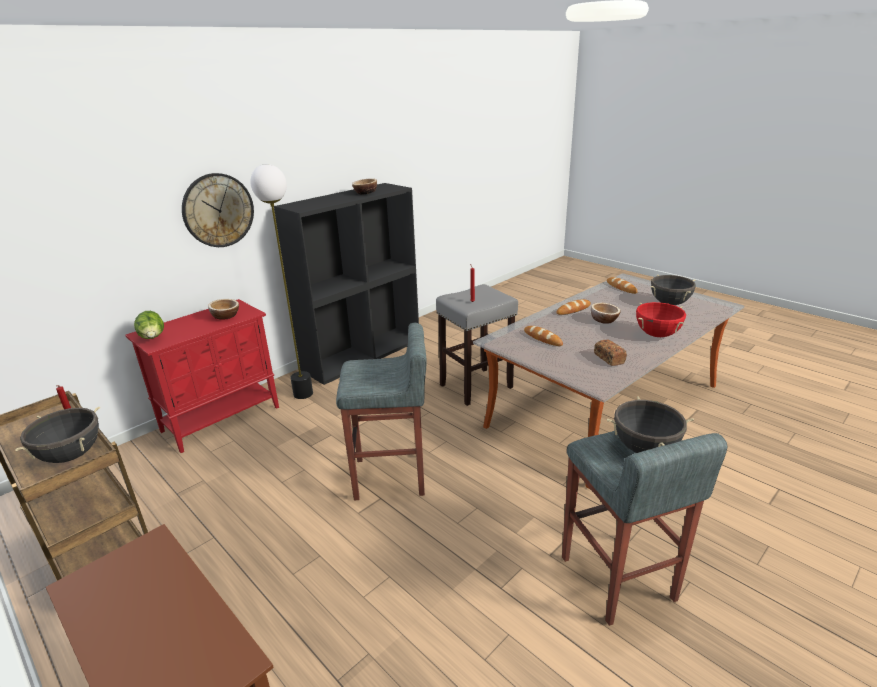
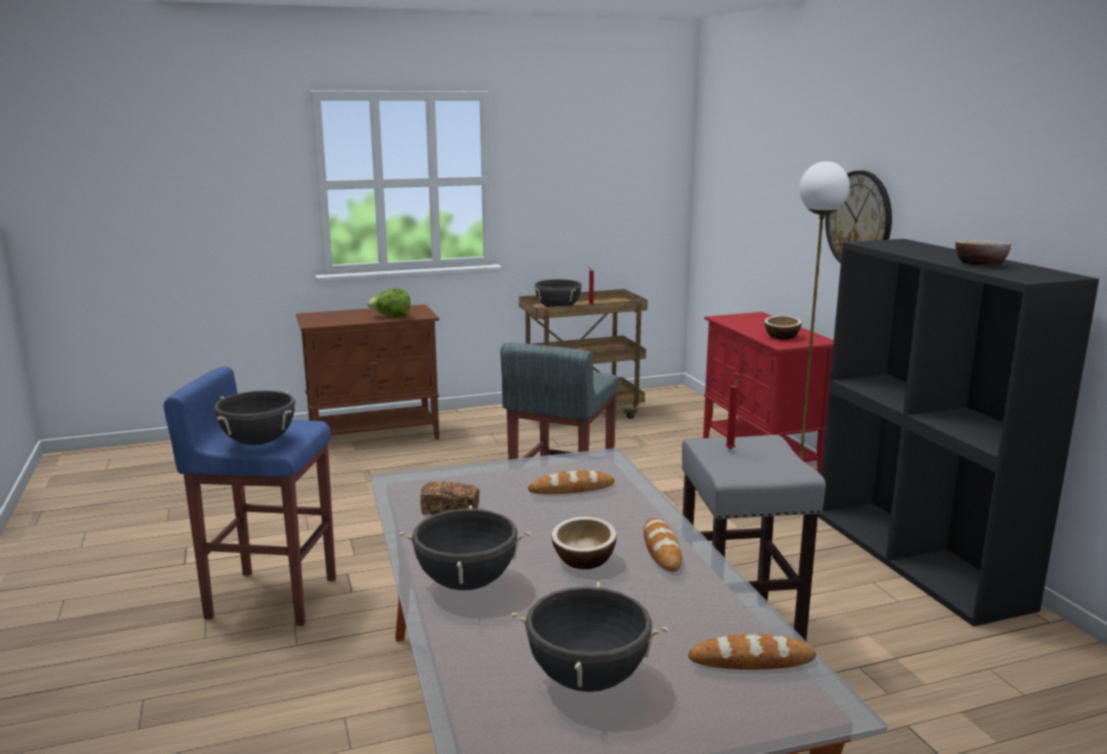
camera: 115 degrees right, 10 degrees down
(153, 338) = (740, 317): lettuce -> lettuce (391, 317)
(617, 580) = (271, 597): grey stool -> blue stool
(657, 335) = (466, 583): red cooking pot -> black cooking pot

